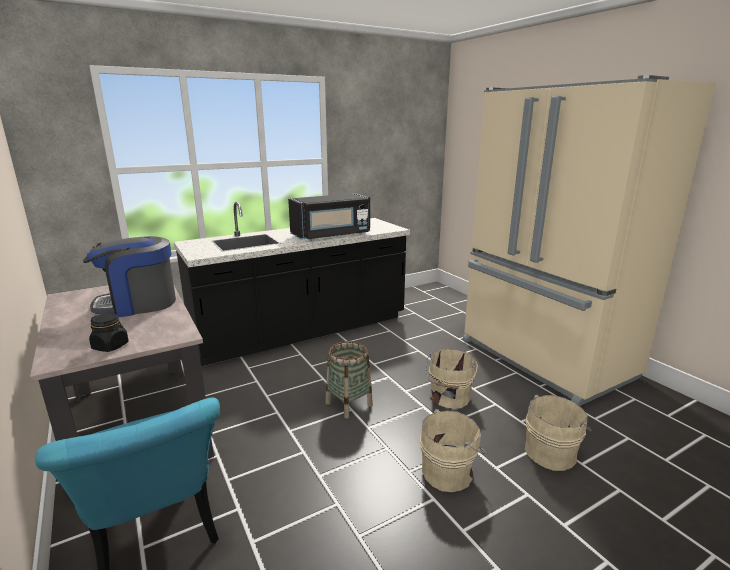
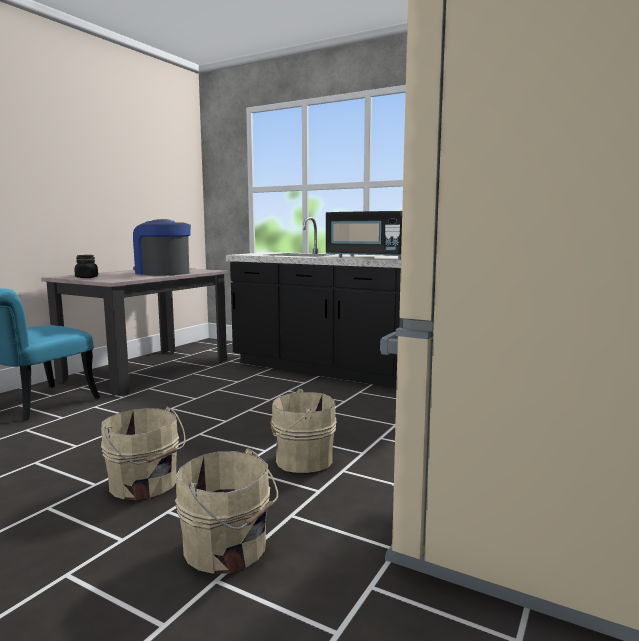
camera: 60 degrees right, 10 degrees down
(349, 404) = (234, 418): basket -> none

